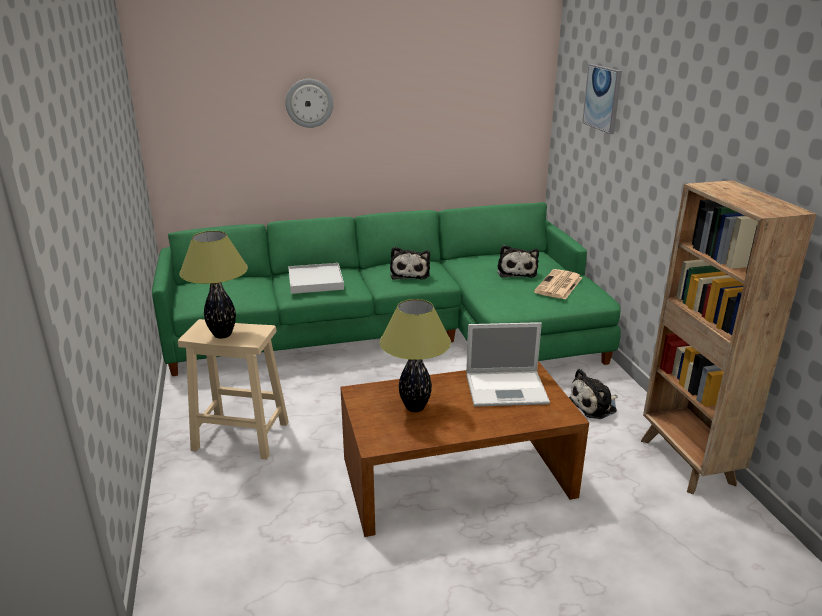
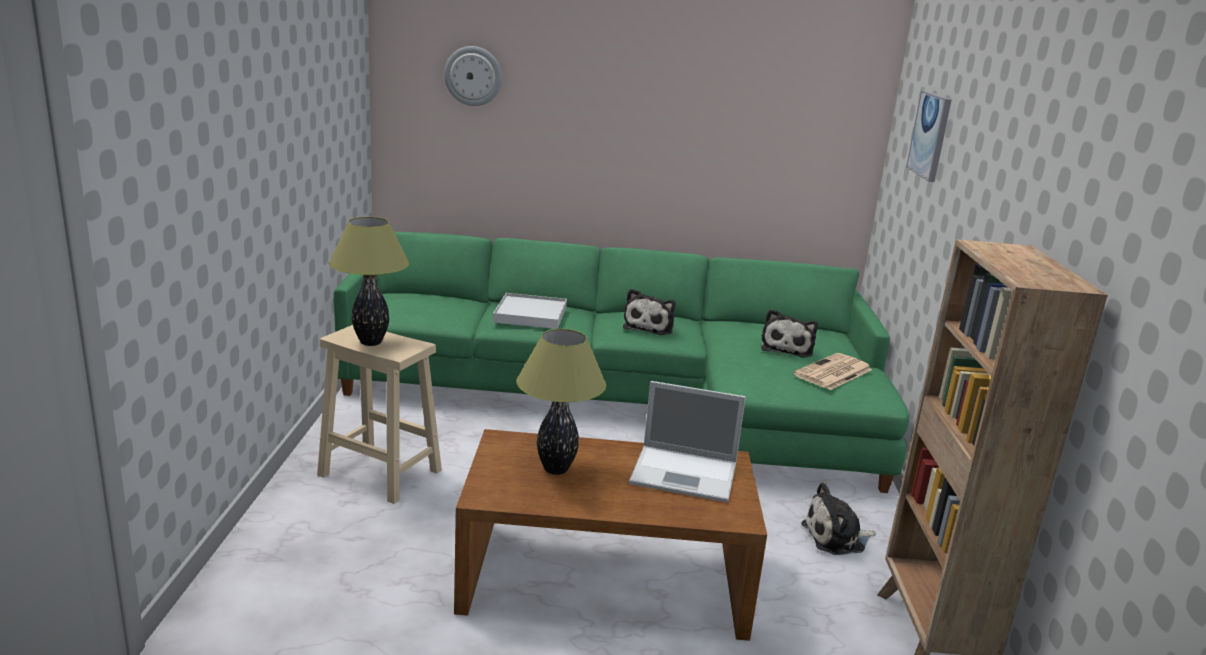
camera: 15 degrees right, 5 degrees down
(309, 103) = (568, 103): wall clock -> wall clock (473, 76)

